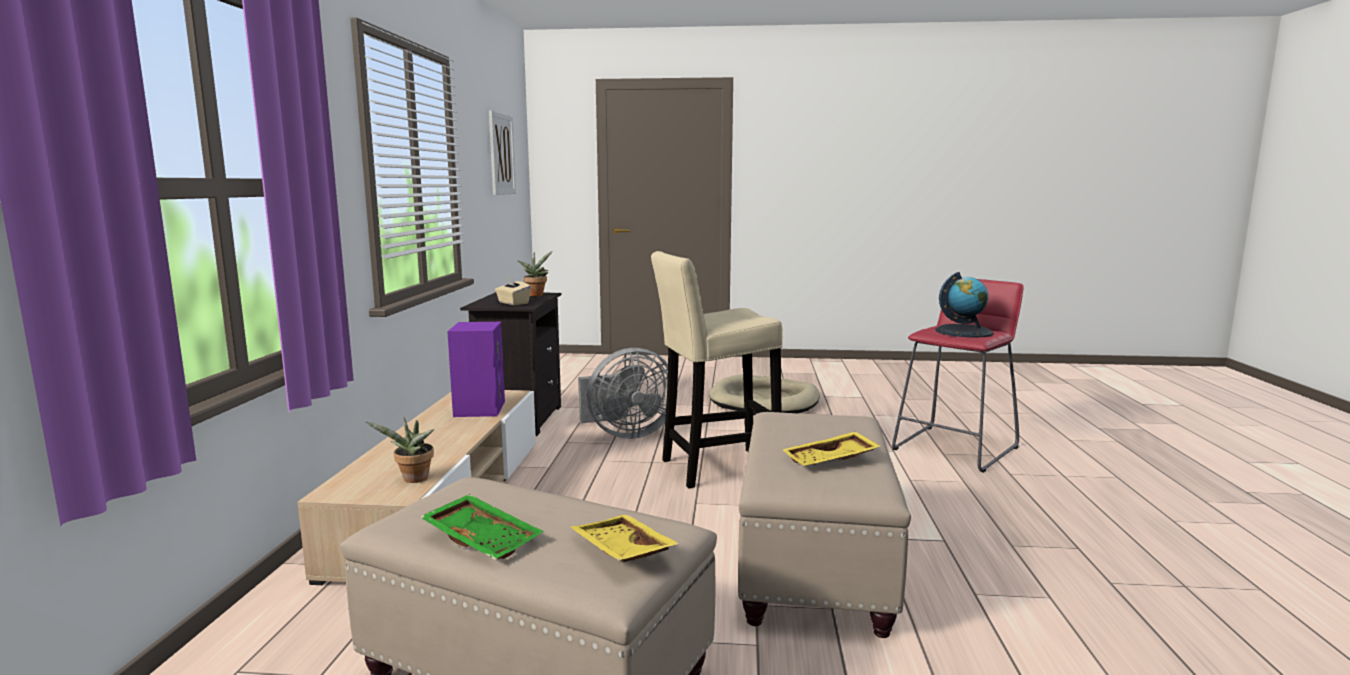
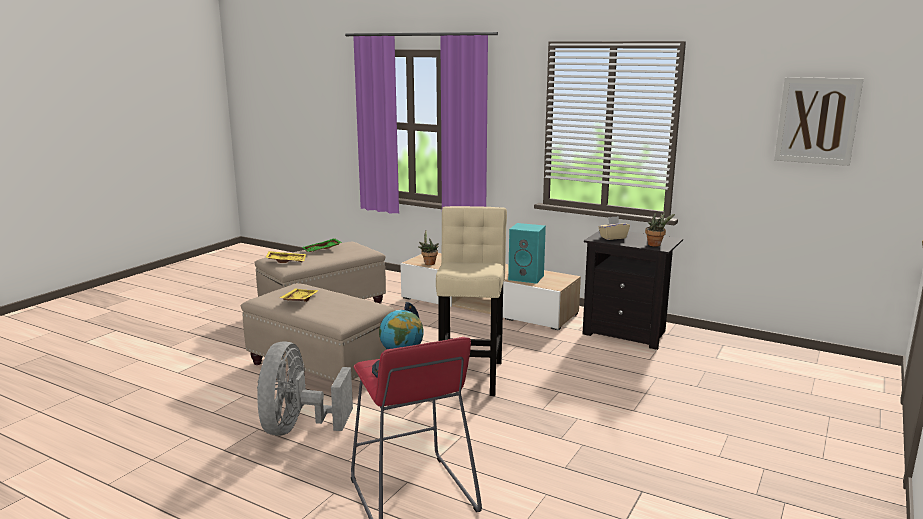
camera: 115 degrees right, 5 degrees up
(478, 408) = (527, 277): purple speaker -> turquoise speaker
(626, 434) = (567, 361): grey fan -> grey fan (298, 428)
(764, 401) = (634, 443): beige dog bed -> none

